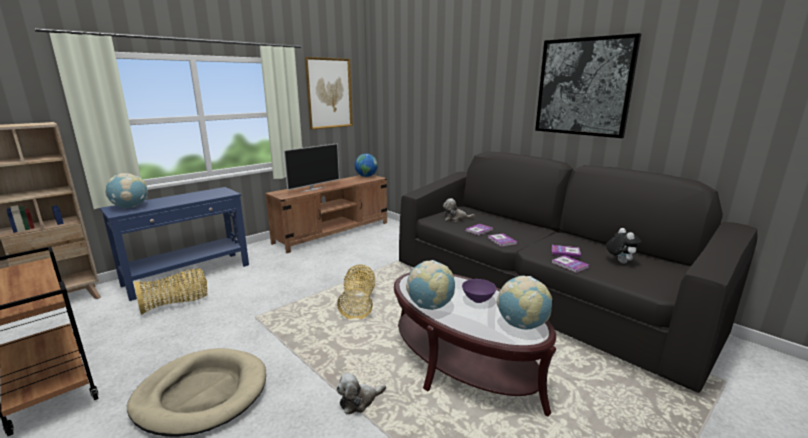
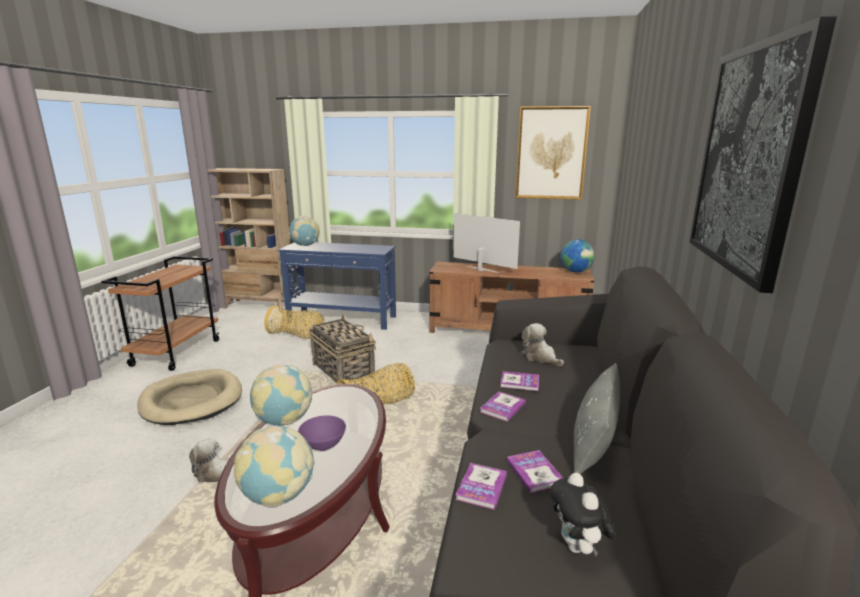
camera: 55 degrees right, 0 degrees up
(283, 301) = (343, 370): none -> basket
(313, 189) = (481, 270): television -> television turned 150 degrees counterclockwise
(548, 235) = (594, 440): none -> grey pillow
(619, 262) = (578, 548): plush toy -> plush toy turned 120 degrees clockwise

